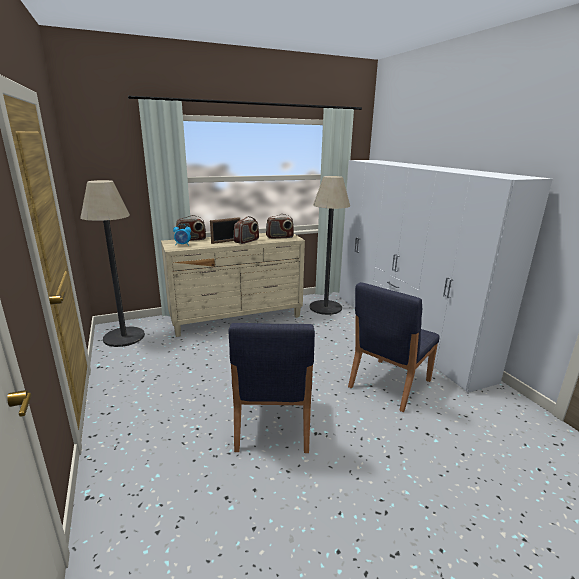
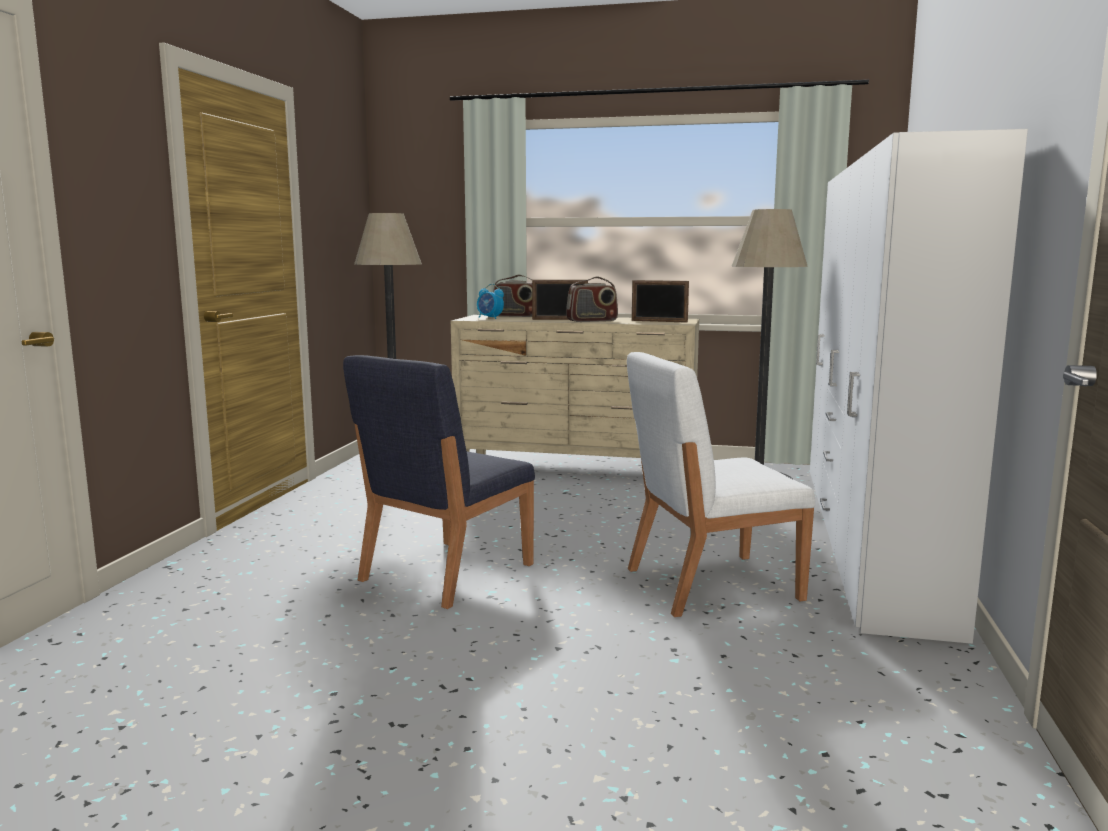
camera: 35 degrees right, 10 degrees down
(279, 237) = (659, 321): radio -> picture frame
(389, 384) = (710, 584): blue chair -> white chair

